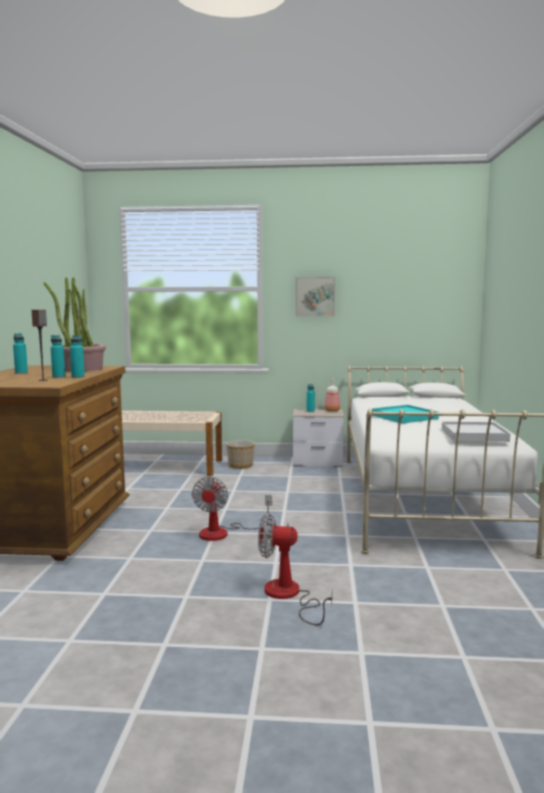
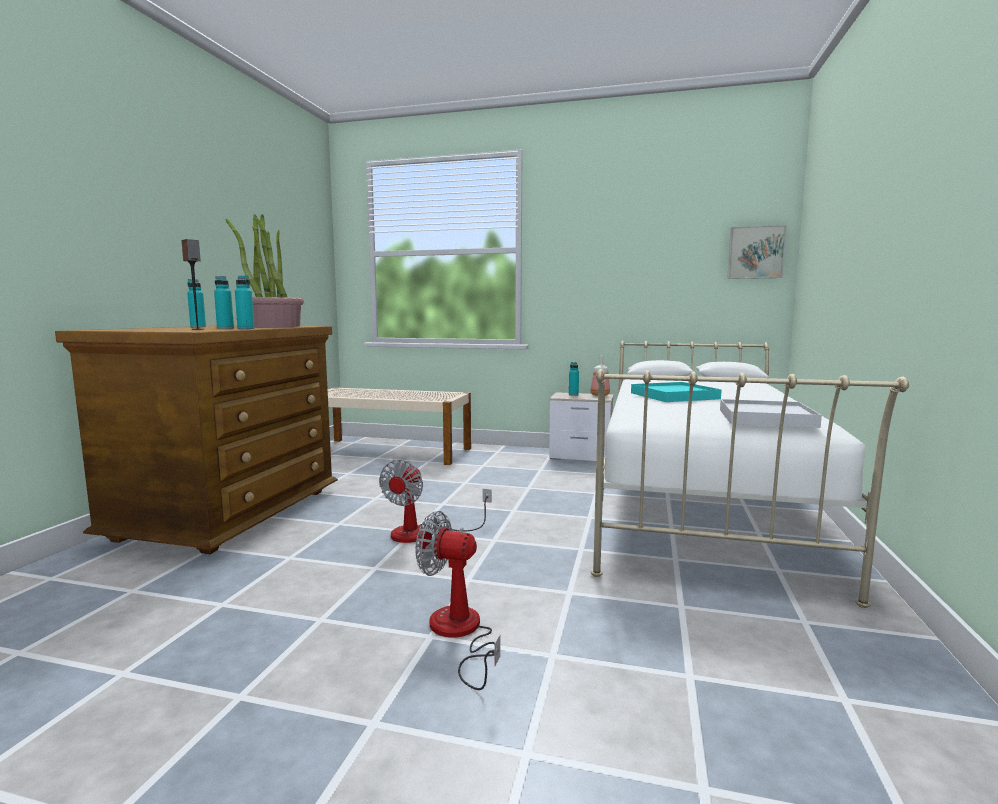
camera: 10 degrees right, 0 degrees up
(240, 465) = (488, 455): planter -> none
(315, 297) = (583, 258): picture -> picture (755, 252)

